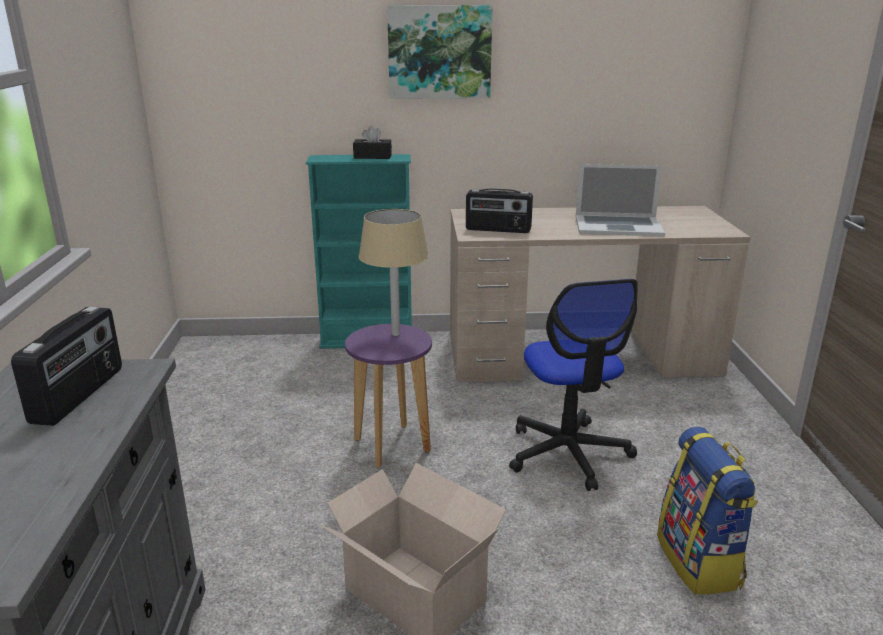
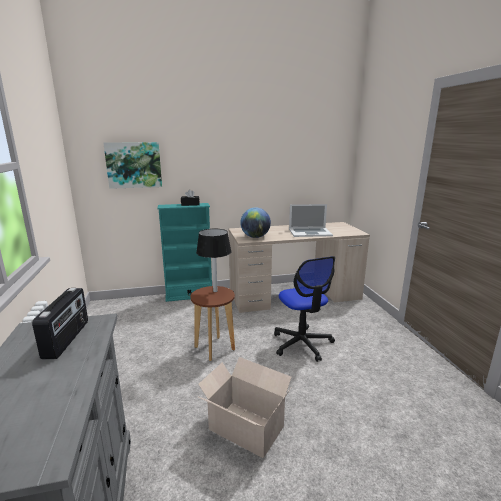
camera: 10 degrees left, 5 degrees down
(392, 446) = (215, 348): purple stool -> brown stool
(395, 334) = (215, 291): beige table lamp -> black table lamp
(439, 52) = (220, 154): picture -> picture (134, 165)
(498, 230) = (255, 237): radio -> globe
(700, 562) = (379, 391): backpack -> none

